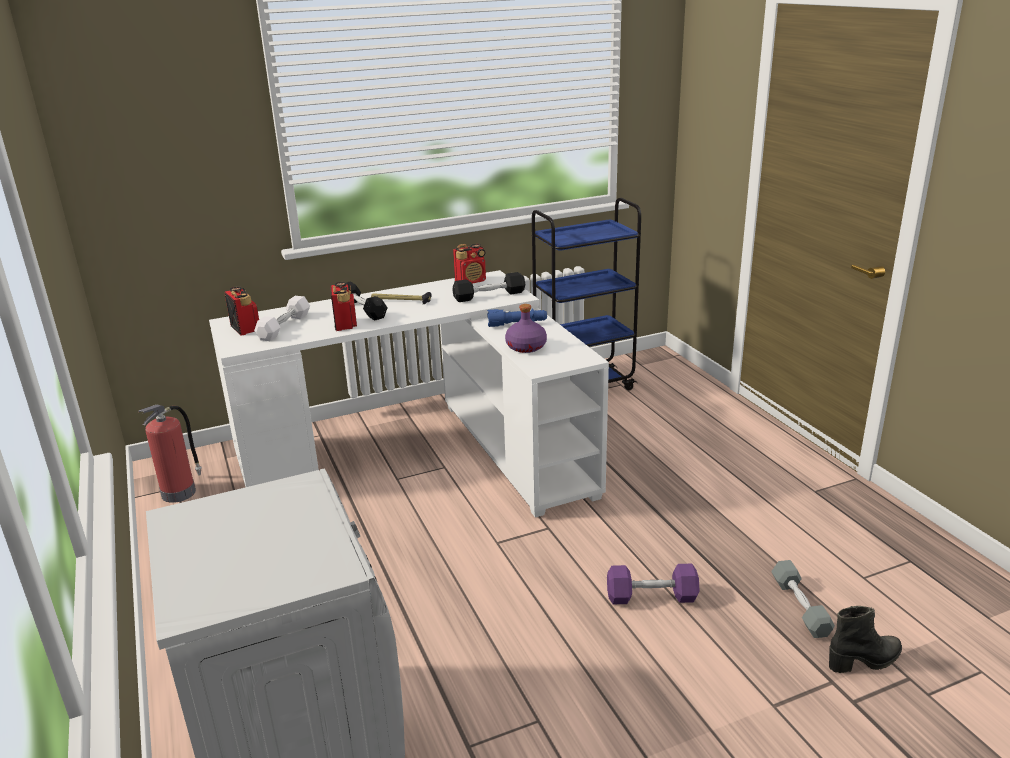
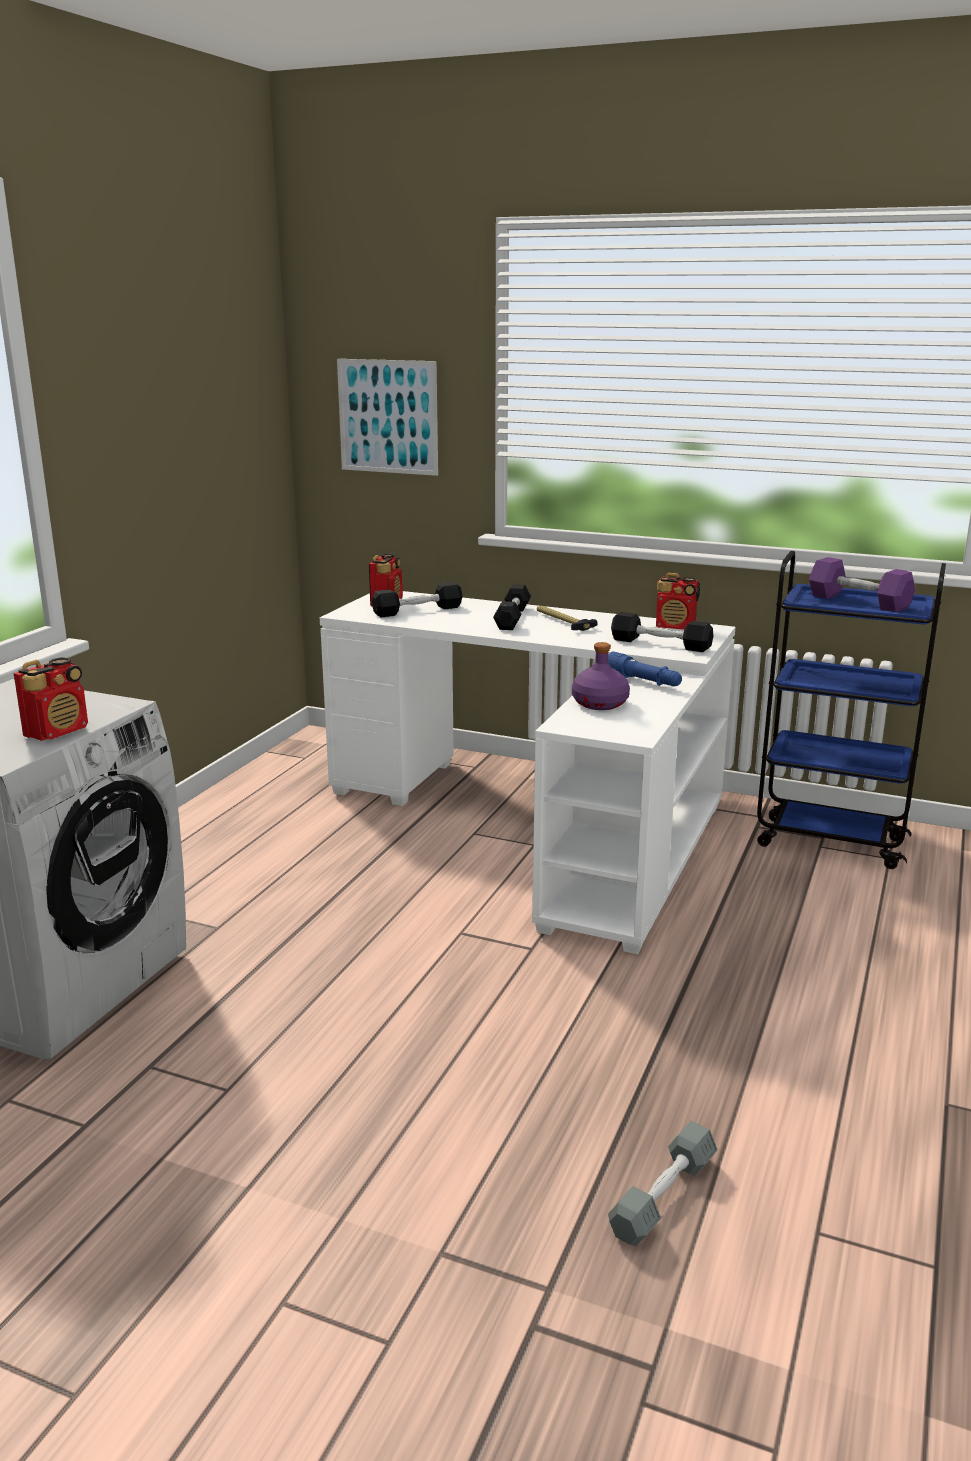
camera: 45 degrees right, 5 degrees down
(172, 168) = (388, 417): none -> picture
(180, 492) = (300, 762): fire extinguisher -> none
(284, 327) = (417, 611): white dumbbell -> black dumbbell
(345, 324) = (468, 624): radio -> radio (57, 731)
(651, 596) = (514, 1070): purple dumbbell -> purple dumbbell (858, 602)
(864, 661) = (632, 1305): black boot -> none

